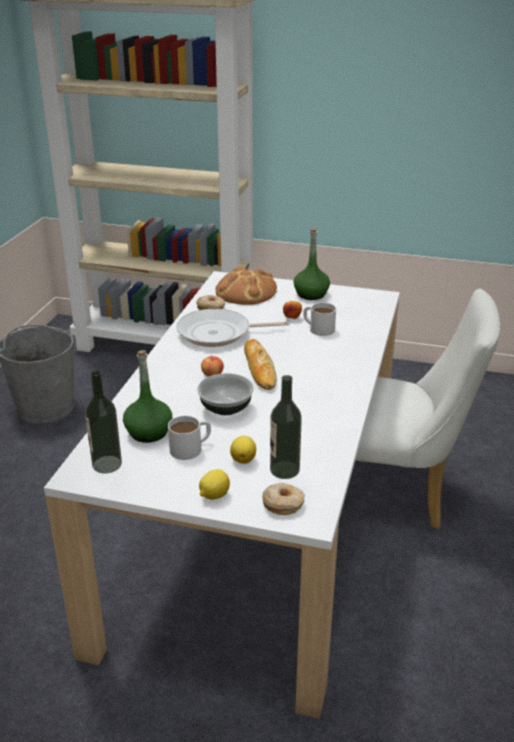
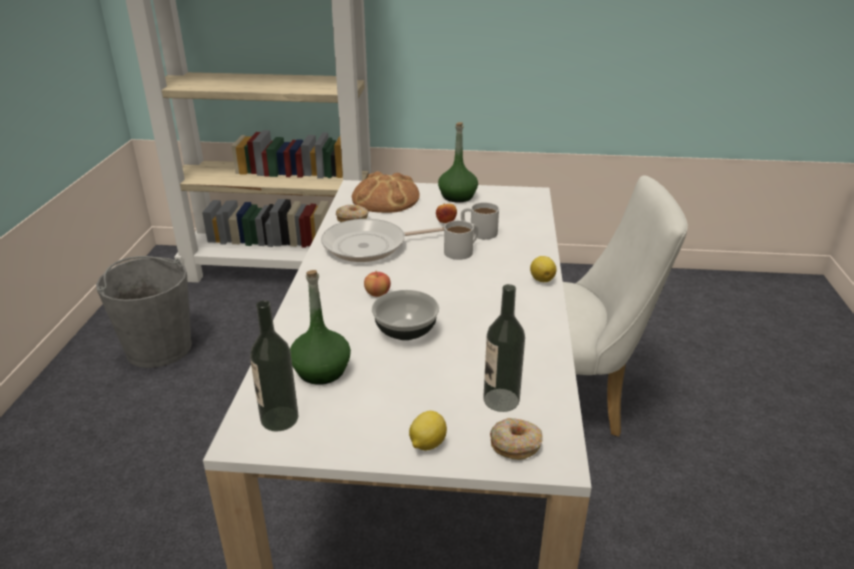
camera: 10 degrees left, 0 degrees up
(191, 448) = (379, 385): white mug -> white mug (462, 250)
(243, 459) = (447, 392): lemon -> lemon (542, 279)
(259, 368) = (429, 281): bread -> none

